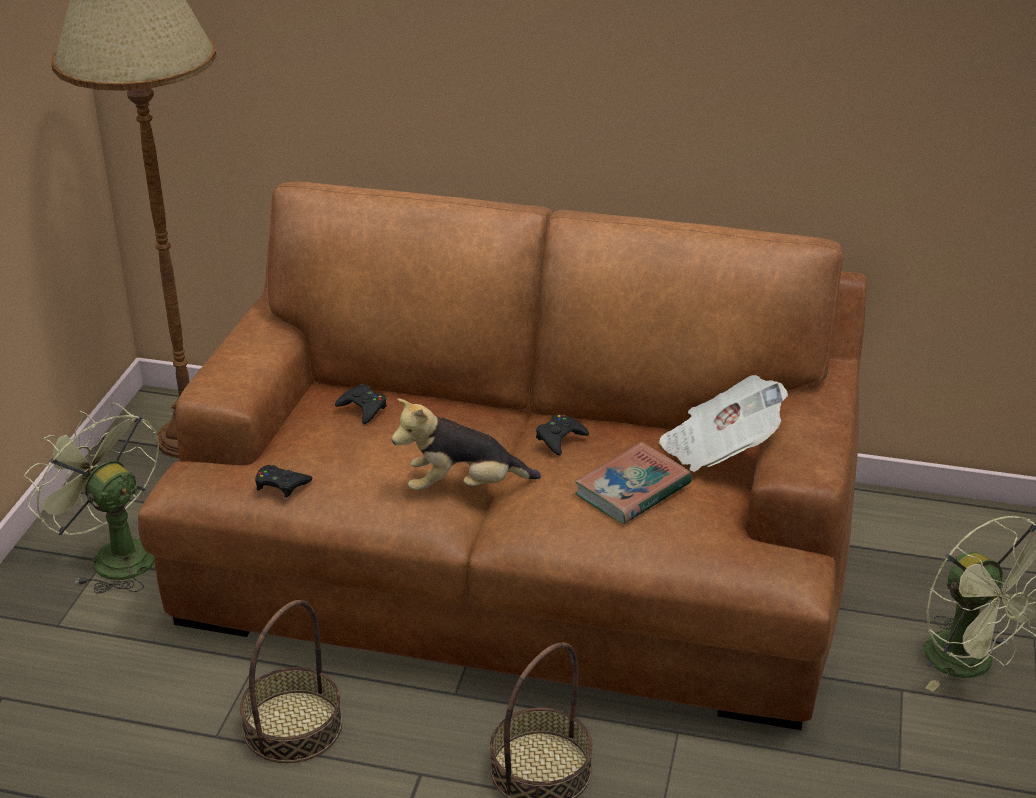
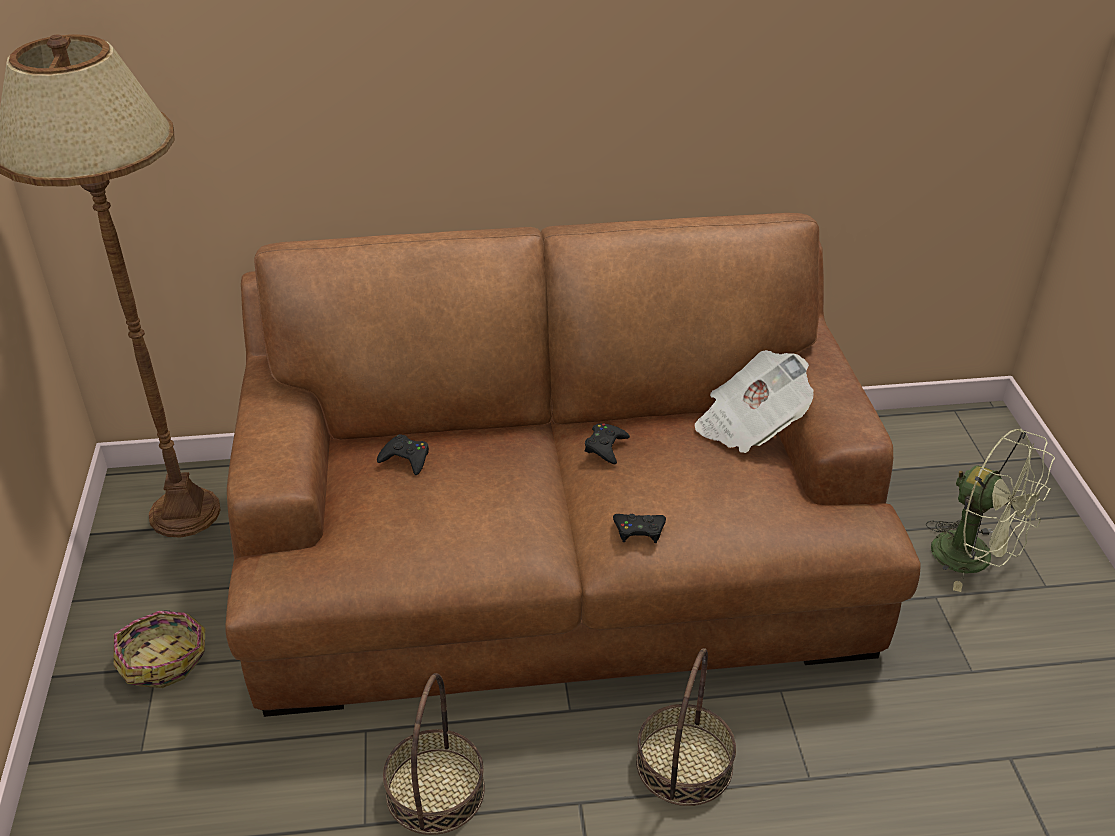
camera: 20 degrees left, 5 degrees up
(113, 555) = (164, 658): green fan -> basket
(281, 484) = (371, 560): black game controller -> black game controller (639, 530)
(463, 487) = (545, 518): plush toy -> none
(632, 489) = (701, 483): book -> none

